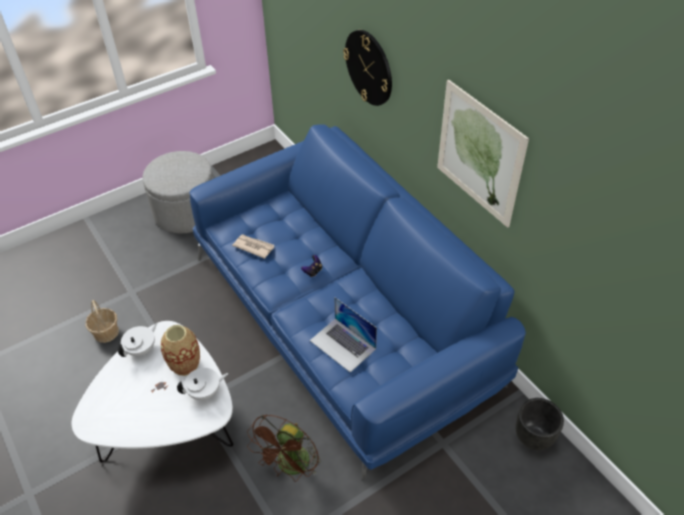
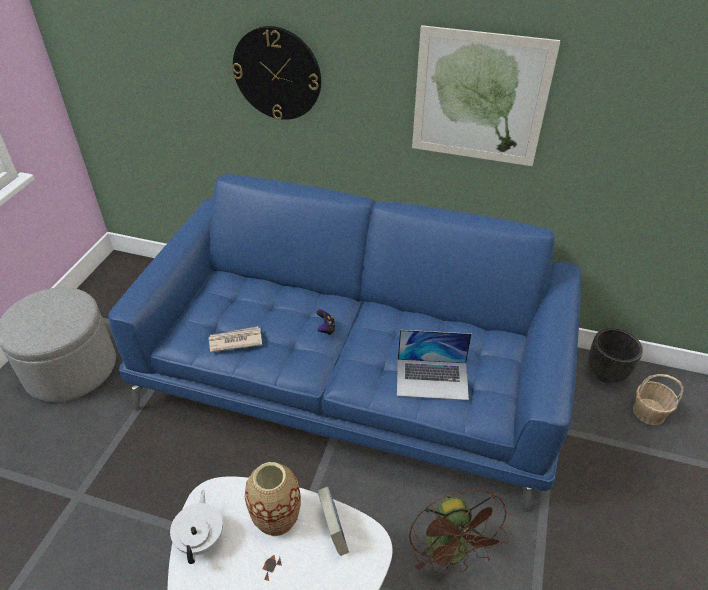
camera: 40 degrees left, 5 degrees down
(106, 332) = (84, 566): basket -> basket (648, 412)
(205, 392) = (333, 531): white teapot -> book

